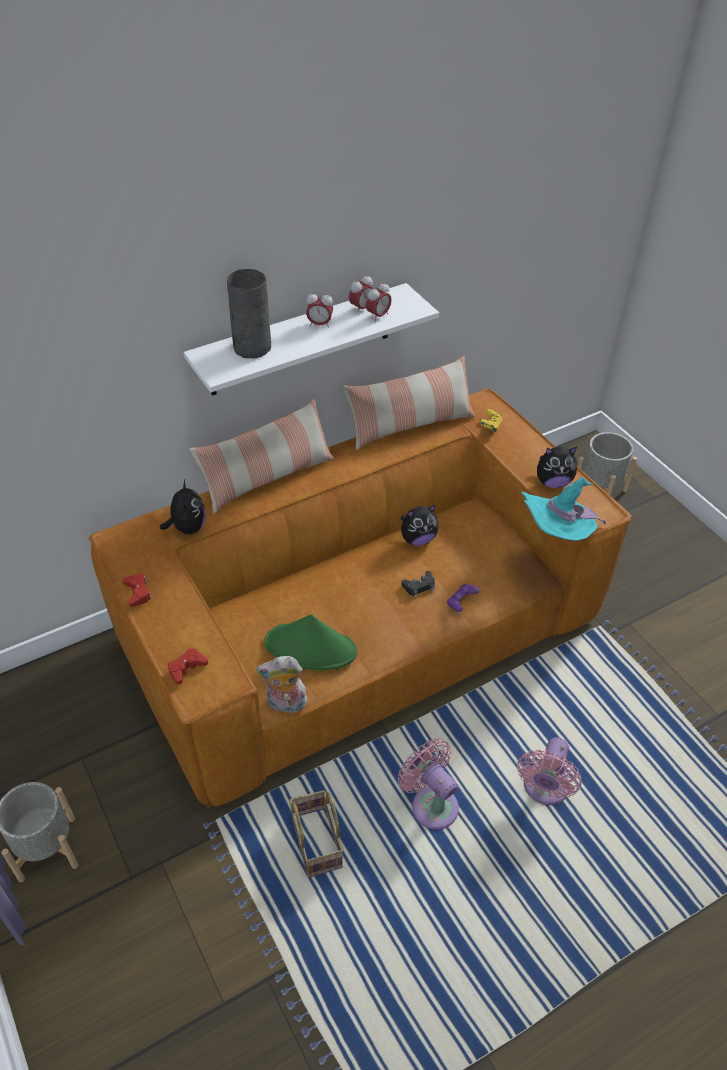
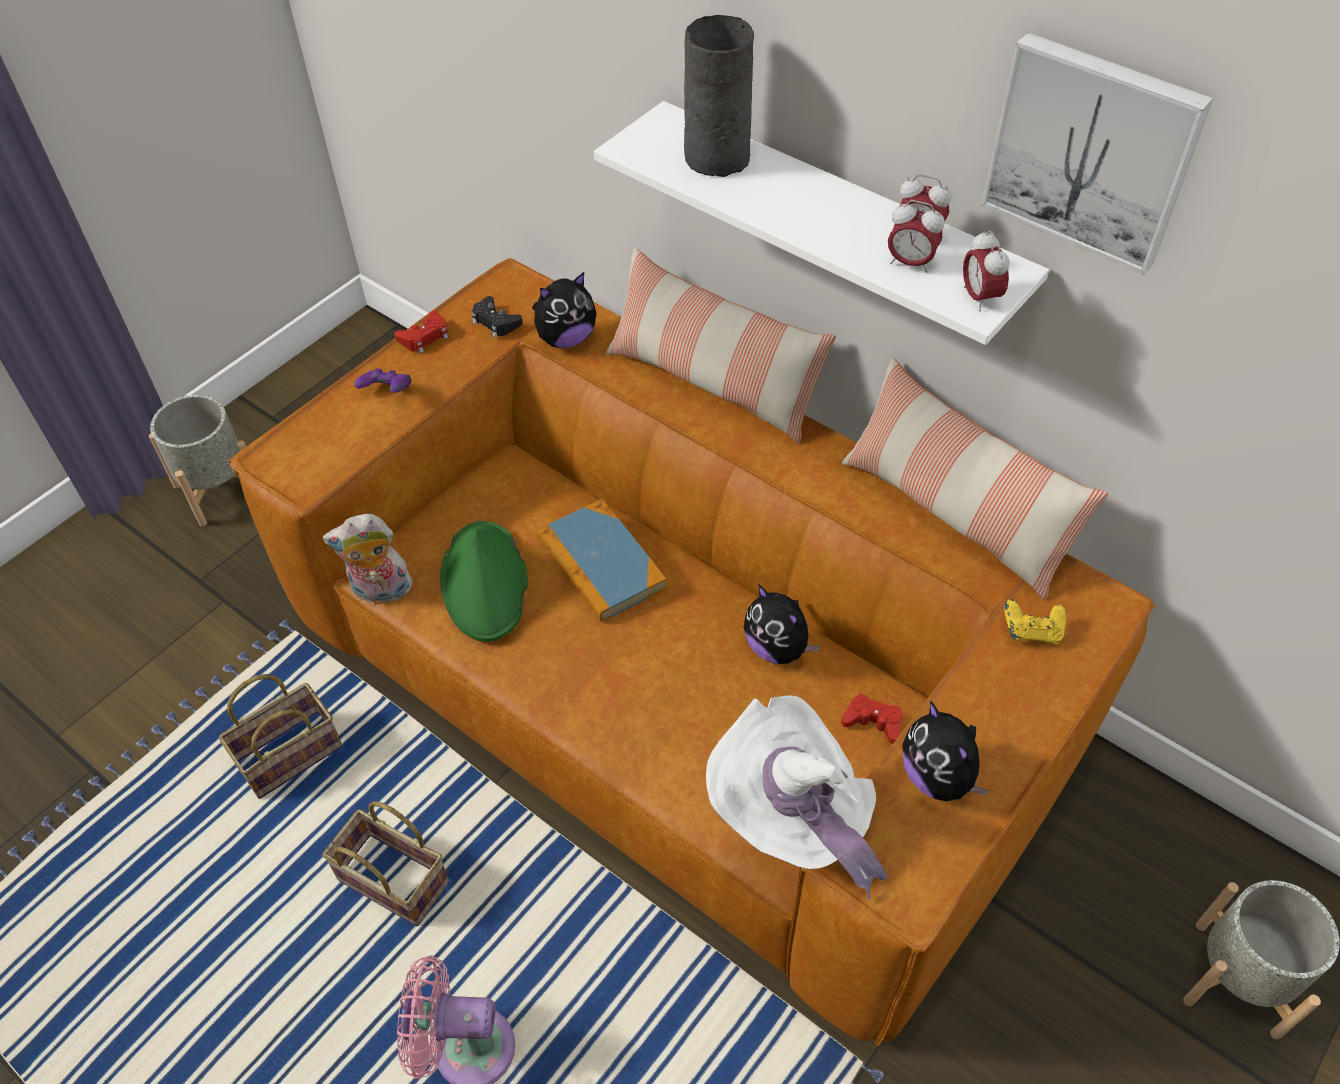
camera: 70 degrees right, 5 degrees up
(187, 668) = (315, 431): red game controller -> red game controller (873, 722)
(285, 704) = (380, 592): plush toy -> plush toy turned 75 degrees counterclockwise
(319, 324) = (832, 206): alarm clock -> alarm clock (979, 298)
(326, 591) = (601, 563): none -> book
(413, 218) = (1092, 151): none -> picture
(419, 586) = (667, 680): black game controller -> black game controller (496, 322)
(431, 803) = (390, 881): pink fan -> basket
(461, 603) = (660, 752): purple game controller -> purple game controller (387, 392)
(557, 535) = (793, 818): turquoise hat -> white hat

